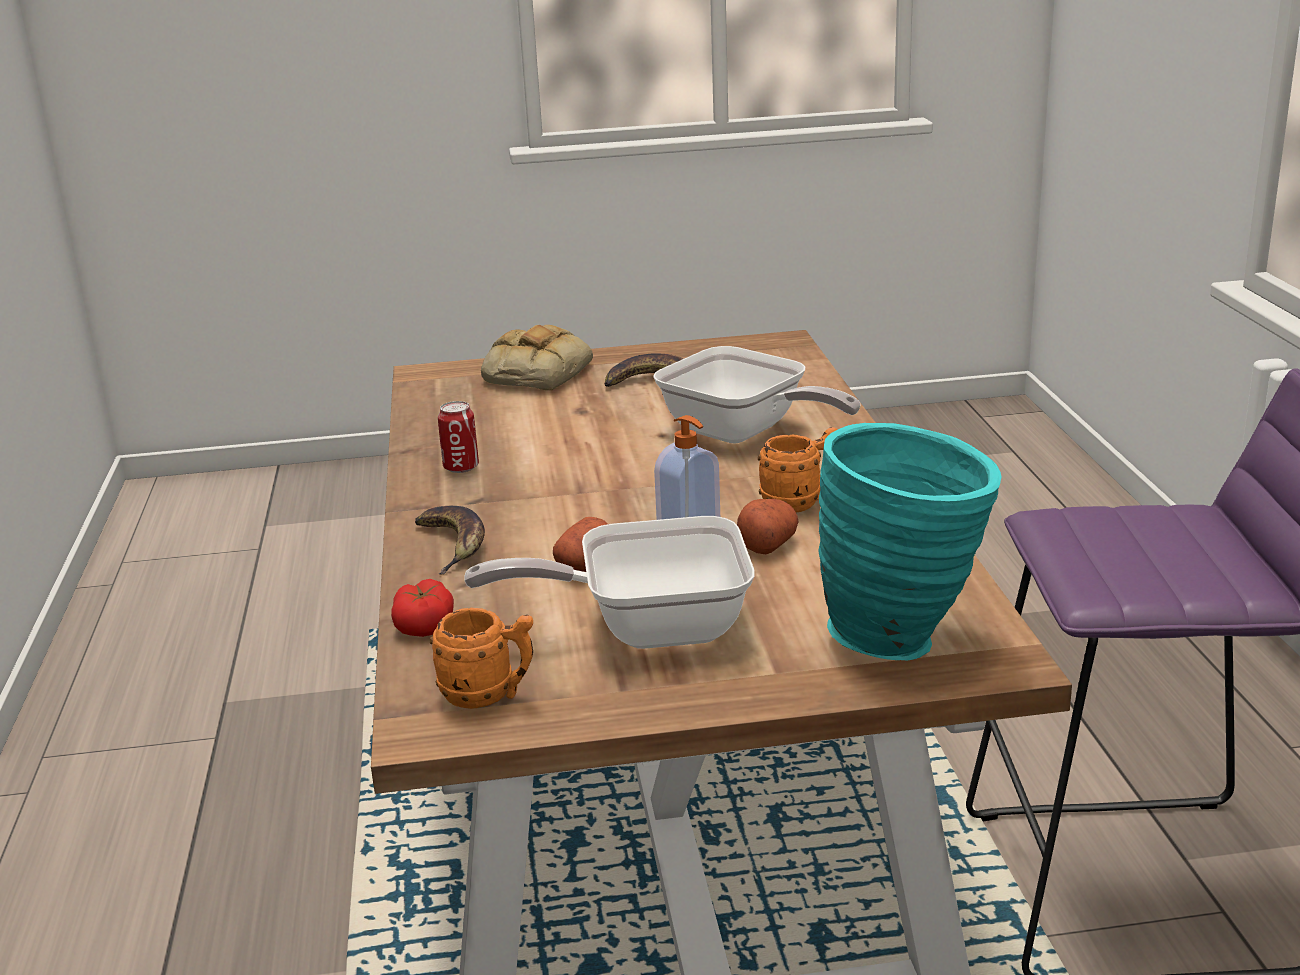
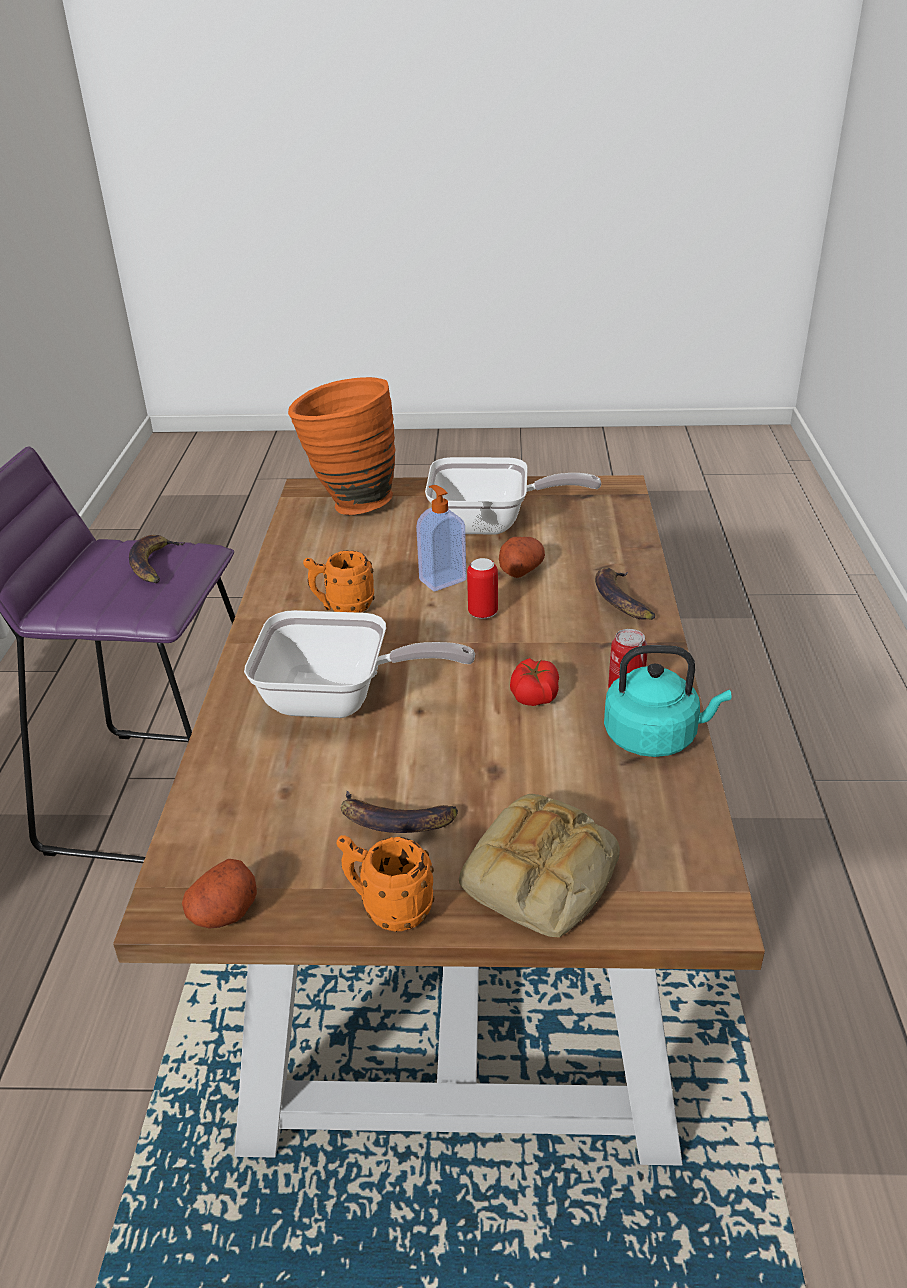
camera: 170 degrees left, 10 degrees up
(425, 625) = (630, 540): tomato -> tomato (534, 694)
(439, 441) = (655, 737): none -> turquoise kettle
(489, 695) = (586, 498): orange mug -> orange mug (388, 908)
(624, 514) = (483, 613): none -> can
(743, 434) = (340, 700): frying pan -> frying pan turned 135 degrees clockwise
(766, 544) = (388, 573): potato -> potato (224, 912)
(905, 639) = (348, 504): turquoise vase -> orange vase
(1136, 567) = (154, 564): none -> banana

